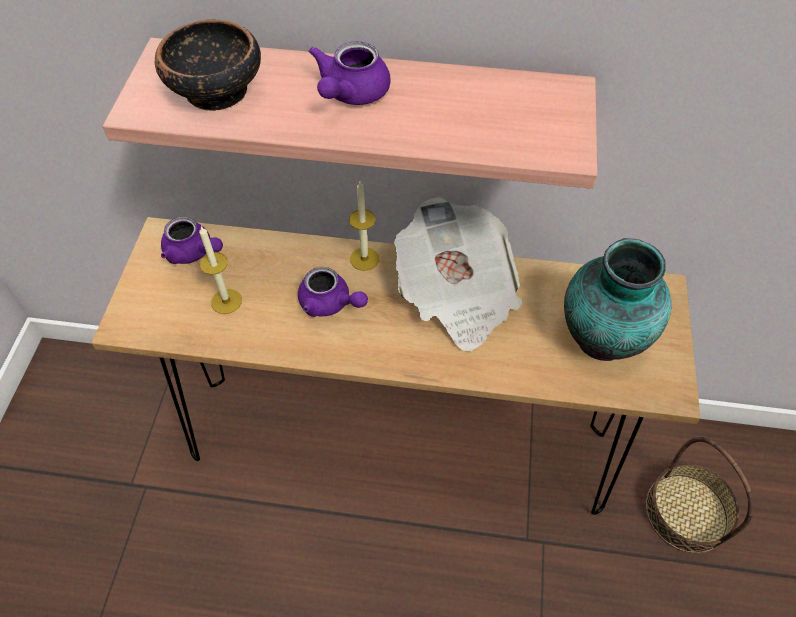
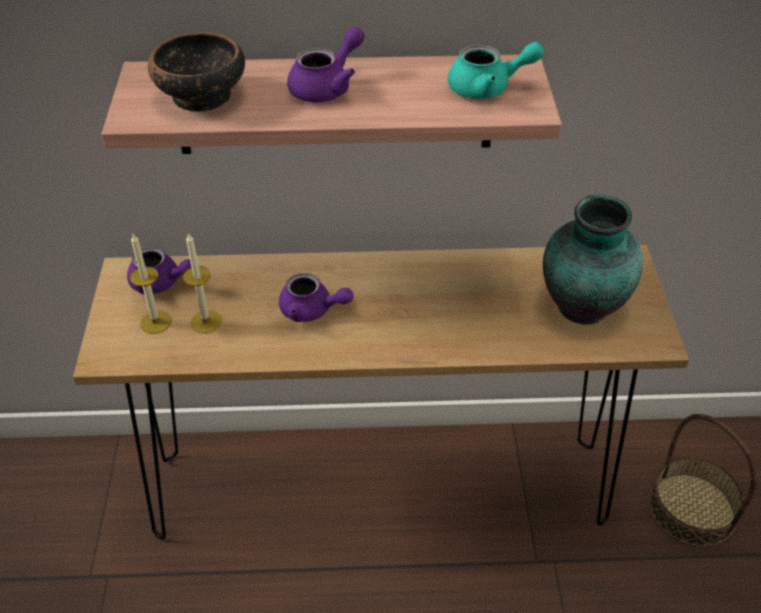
camera: 10 degrees left, 10 degrees down
(350, 94) = (327, 87): purple teapot -> purple teapot turned 150 degrees counterclockwise
(364, 259) = (337, 268): candle -> candle (156, 322)
(456, 295) = (435, 287): newspaper -> none
(525, 116) = (488, 88): none -> turquoise teapot

